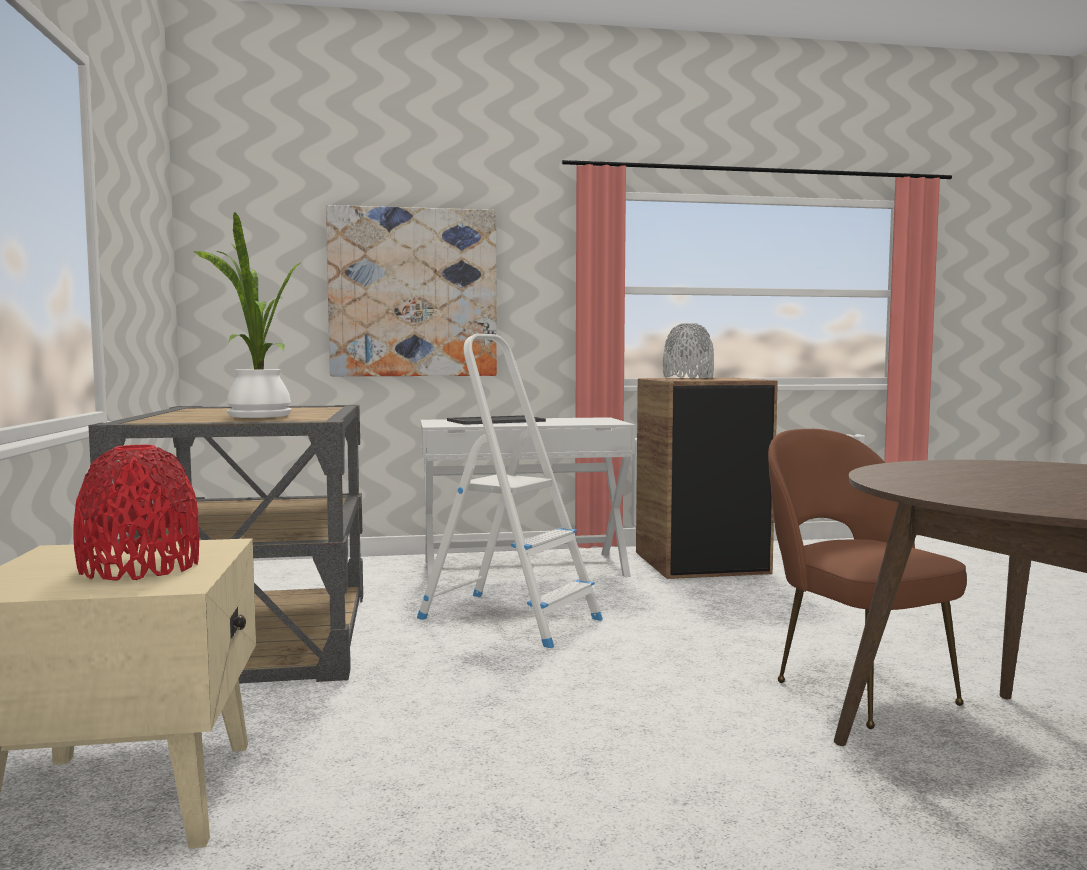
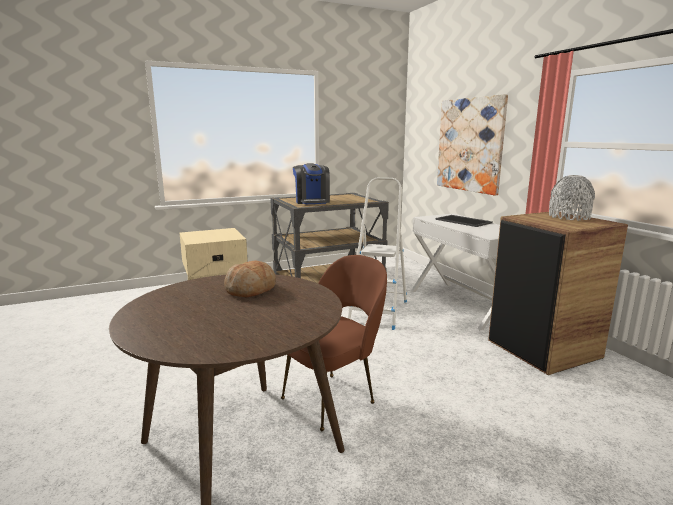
camera: 75 degrees right, 10 degrees up
(140, 567) = (210, 237): red vase -> none
(257, 416) = (312, 201): potted plant -> coffee machine
(960, 477) = (251, 290): none -> bread

